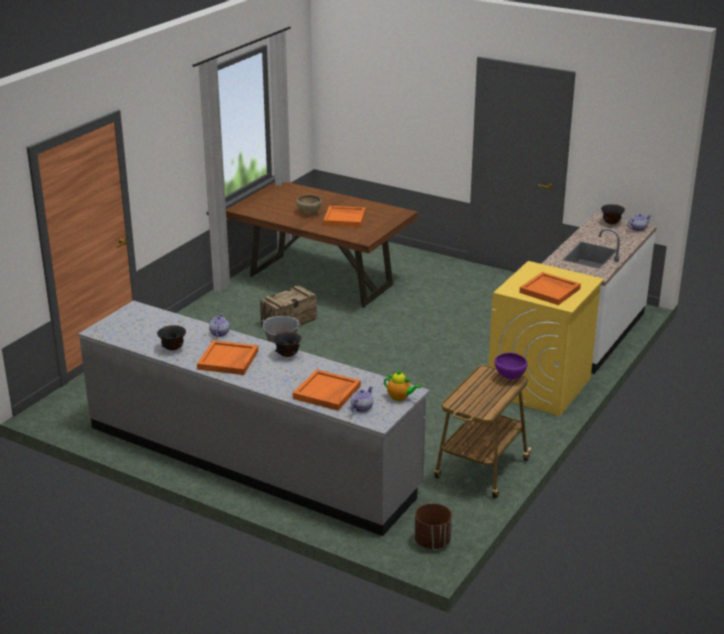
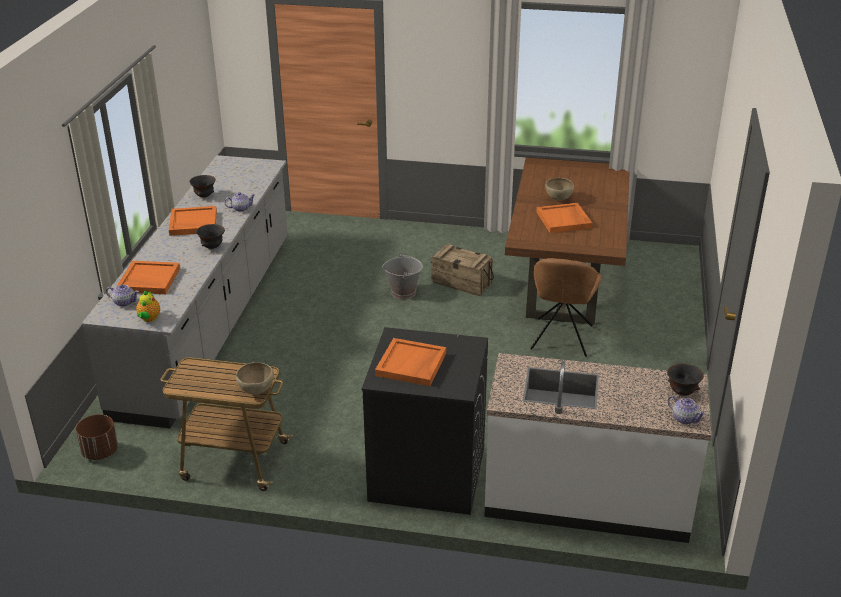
camera: 70 degrees right, 5 degrees up
(402, 301) = (561, 339): none -> brown chair
(509, 377) = (256, 391): purple bowl -> brown bowl
(539, 387) = (426, 474): yellow washing machine -> black washing machine

